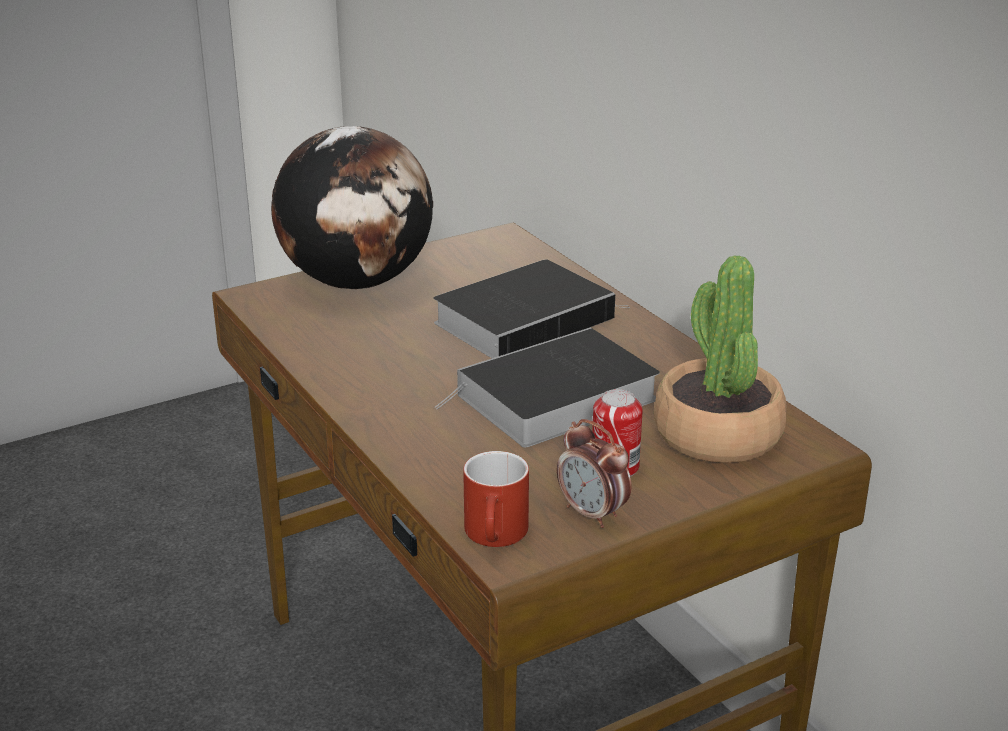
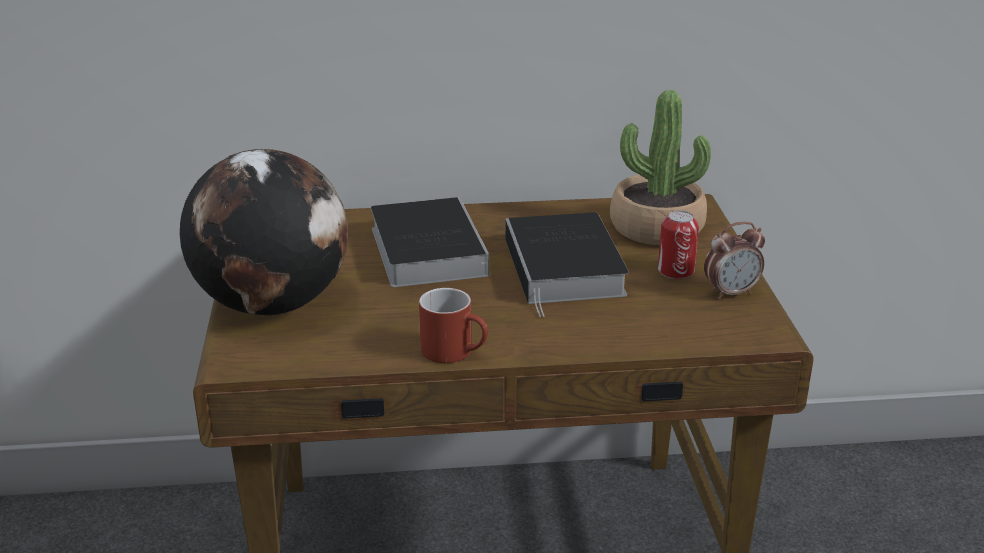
camera: 65 degrees left, 0 degrees up
(497, 536) = (741, 333): red mug -> red mug (456, 352)

